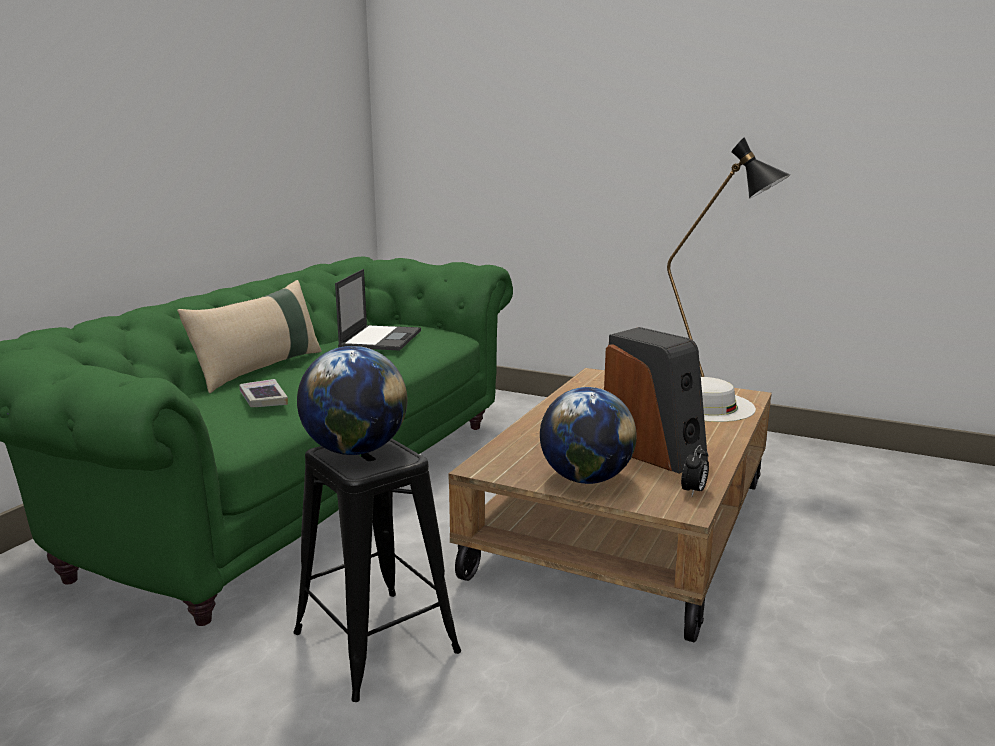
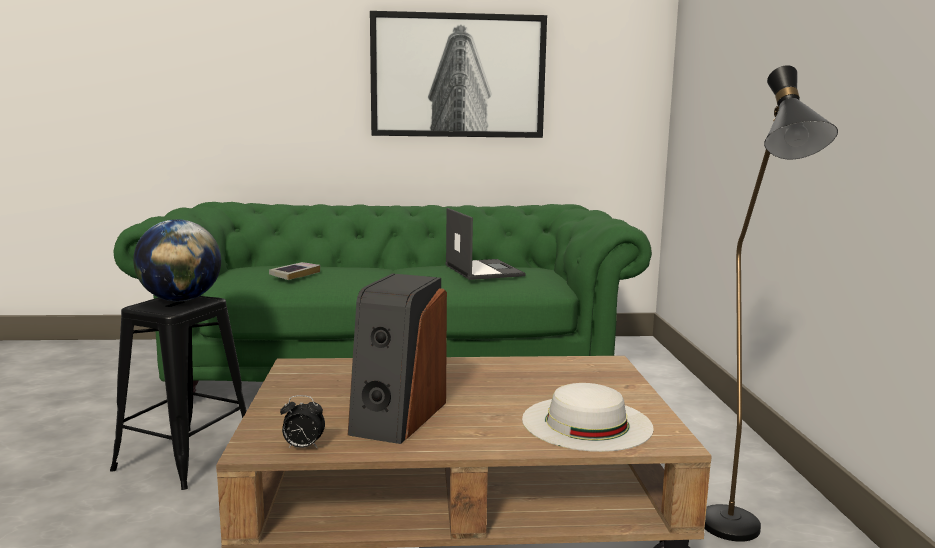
camera: 60 degrees right, 5 degrees down
(217, 121) = (458, 76): none -> picture
(260, 369) = (367, 265): beige pillow -> none
(381, 338) = (483, 270): laptop -> laptop turned 90 degrees counterclockwise
(586, 479) = (299, 401): globe -> none

